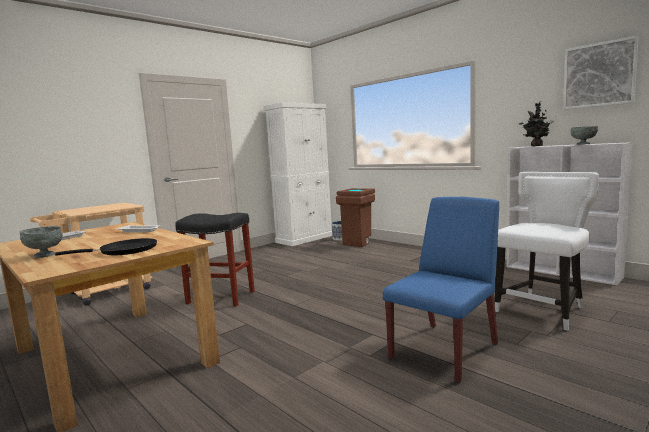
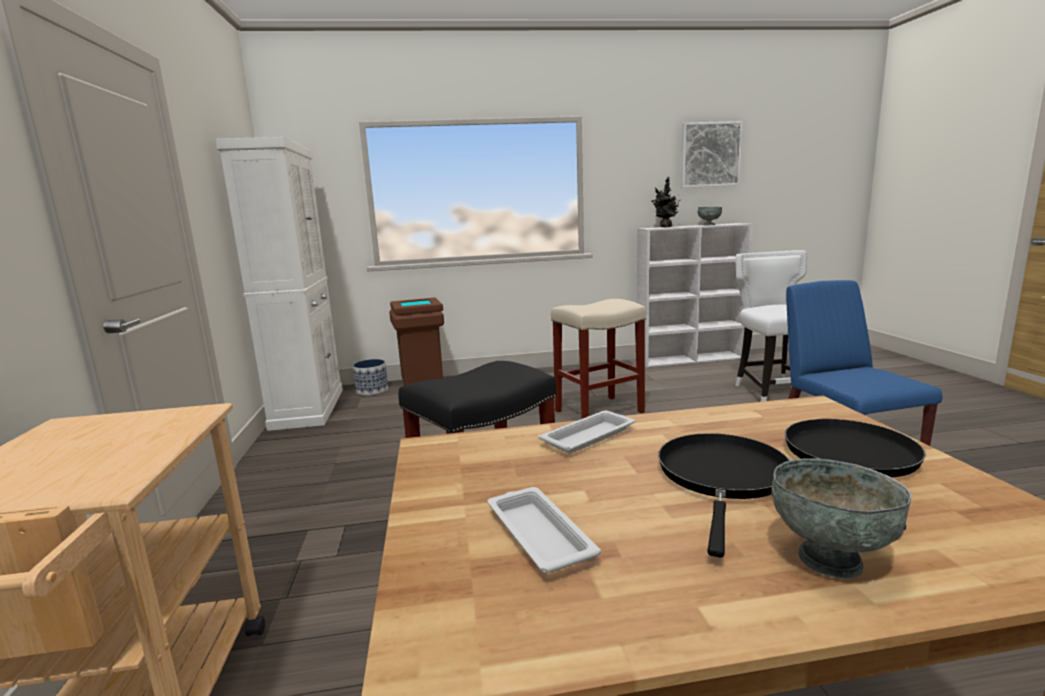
camera: 55 degrees left, 5 degrees up
(104, 243) = (722, 478): none -> black frying pan
(394, 277) = (598, 412): none -> beige stool

